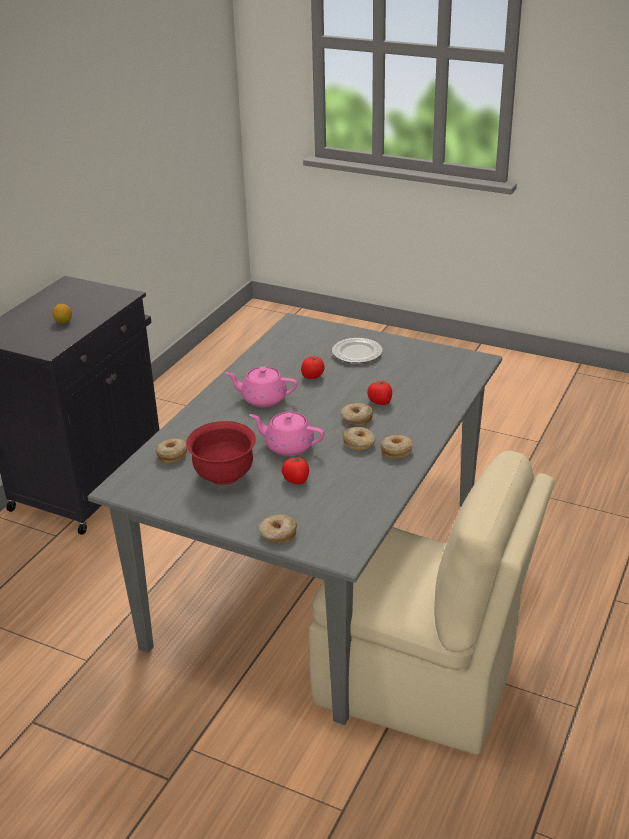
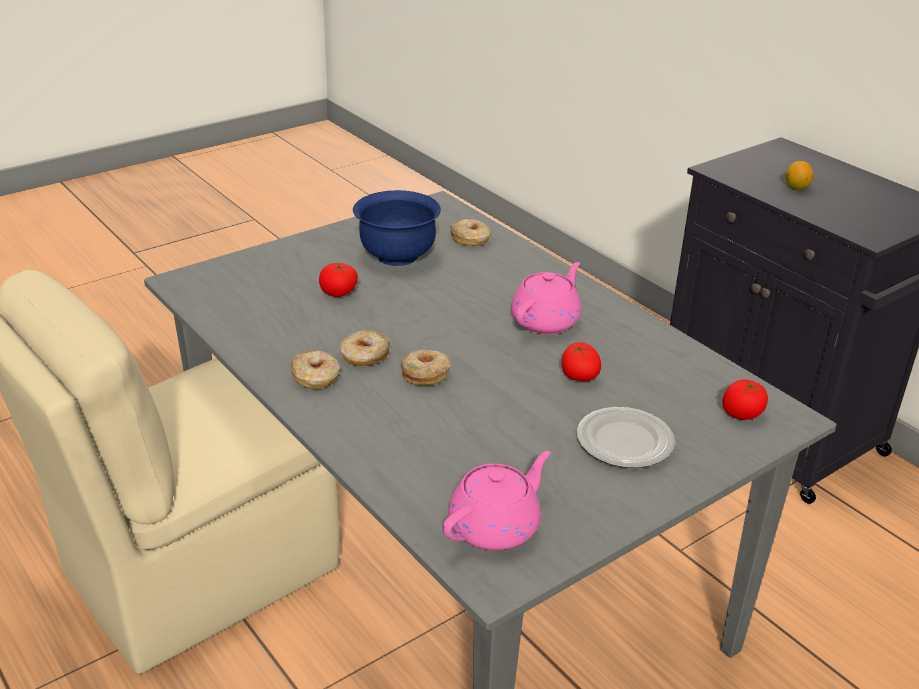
camera: 115 degrees right, 0 degrees up
(224, 475) = (397, 256): red bowl -> blue bowl
(278, 534) = (260, 258): donut -> none
(288, 446) = (413, 307): pink teapot -> pink teapot (495, 527)
(380, 402) = (451, 409): tomato -> tomato (742, 414)

